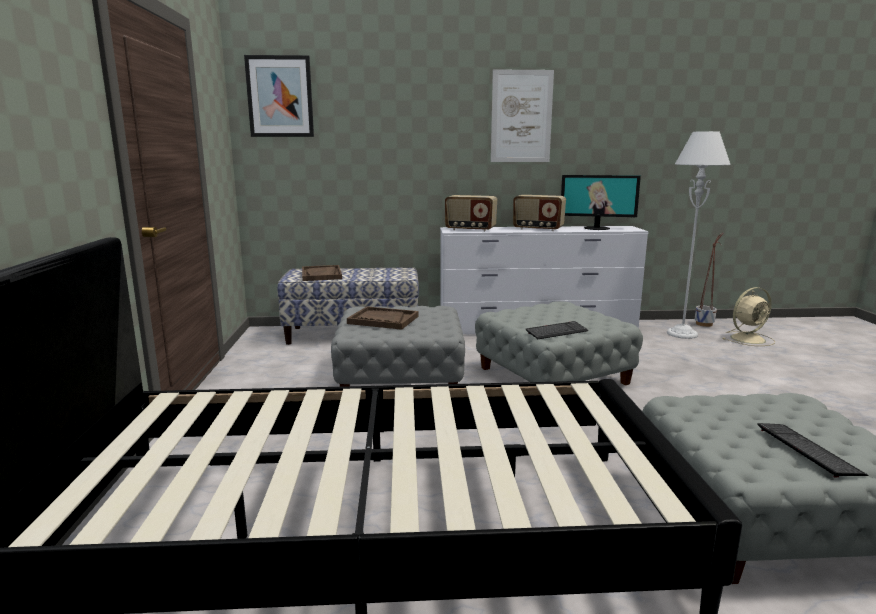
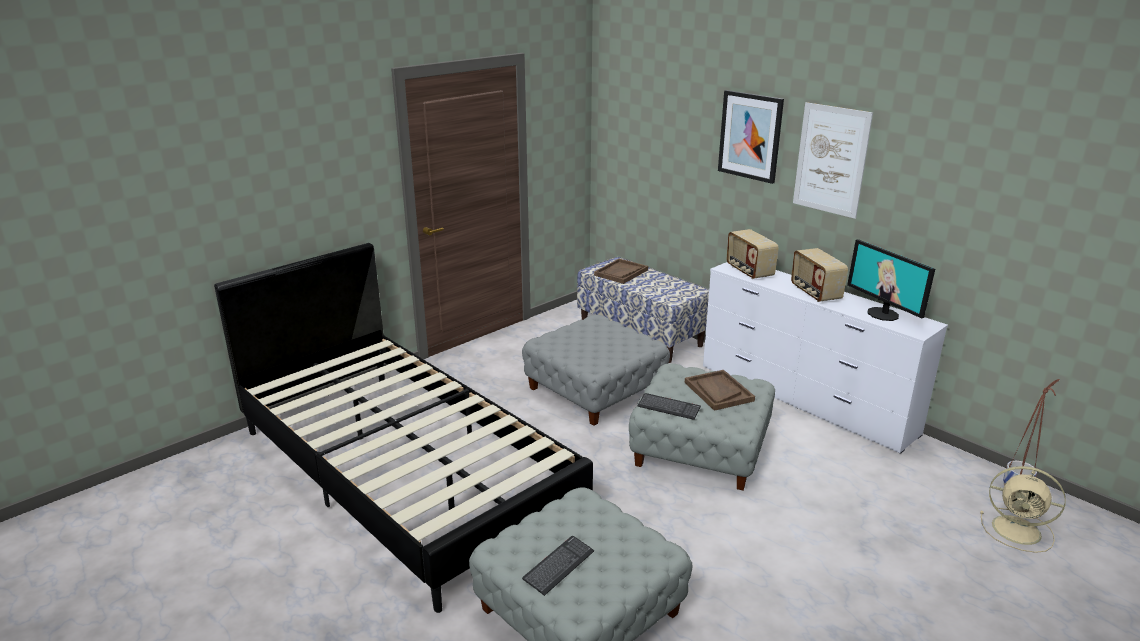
camera: 50 degrees right, 10 degrees up
(280, 96) = (625, 101): picture -> picture (750, 136)
(383, 320) = (586, 337): brown tray -> brown tray (718, 391)
(682, 334) = (947, 482): grey floor lamp -> none

